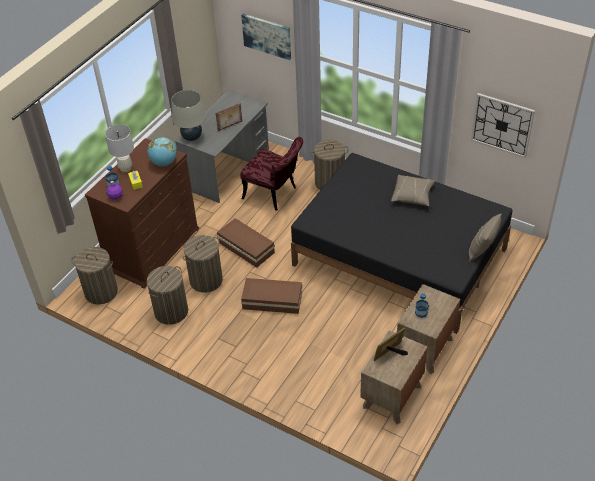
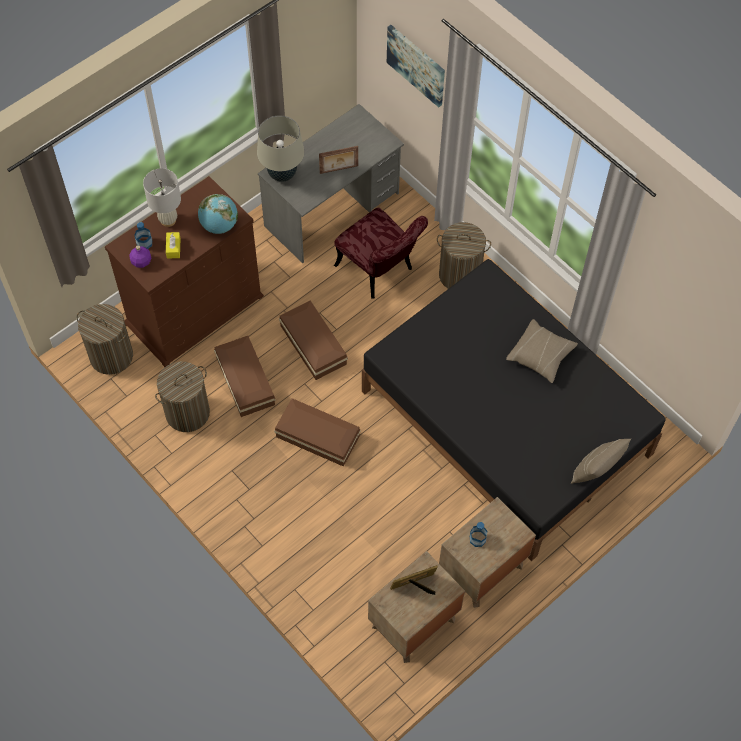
camera: 15 degrees right, 15 degrees up
(206, 280) = (245, 379): laundry basket -> brown storage box
(502, 125) = (681, 311): wall clock -> none

